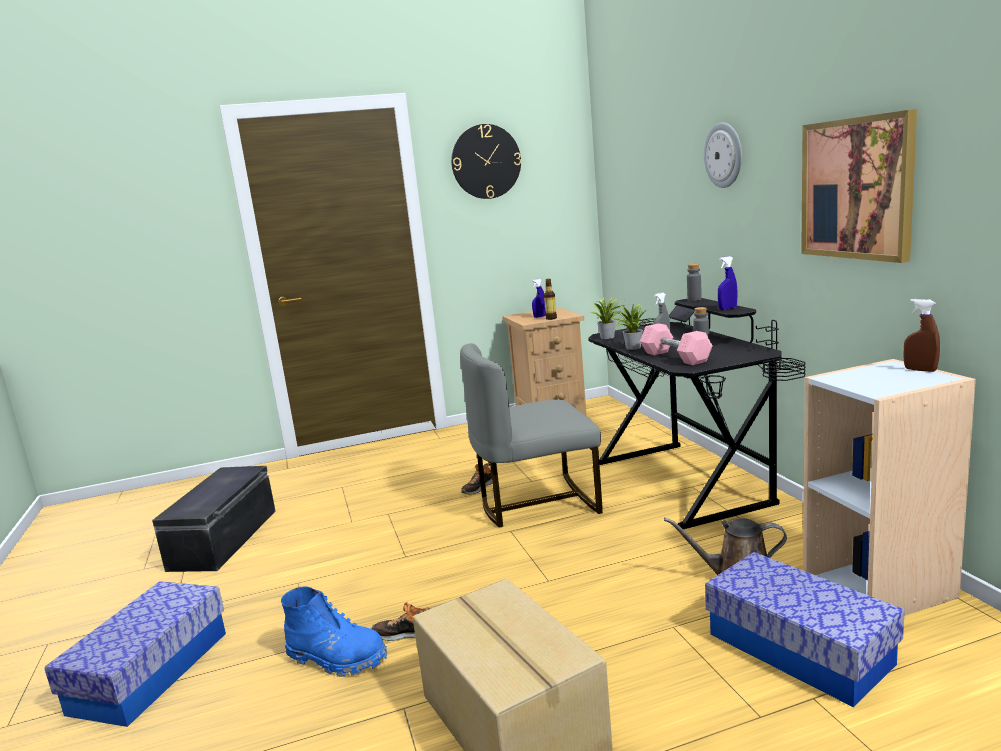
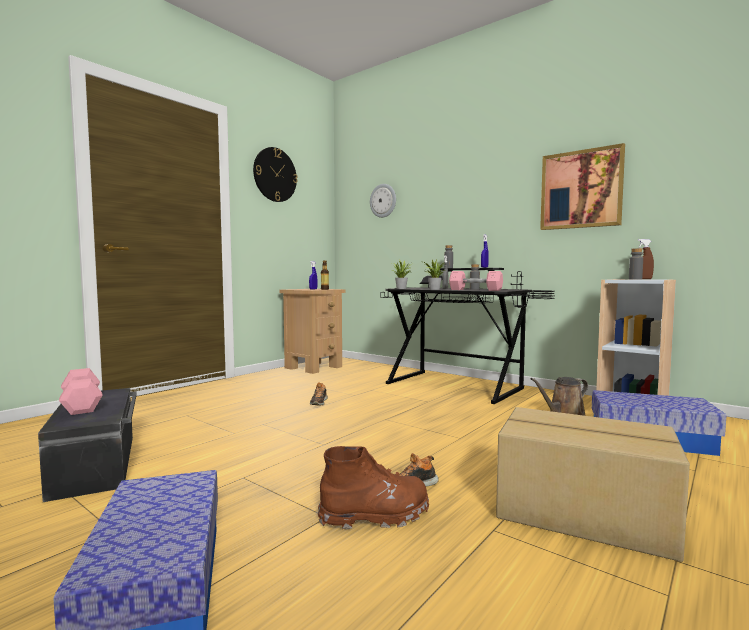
camera: 35 degrees left, 10 degrees down
(210, 486) = (81, 404): none -> pink dumbbell
(337, 658) = (375, 516): blue boot -> brown boot
(536, 503) = (378, 404): grey chair -> none
(724, 155) = (469, 180): wall clock -> wall clock (383, 200)
(874, 378) = (635, 279): none -> grey bottle

